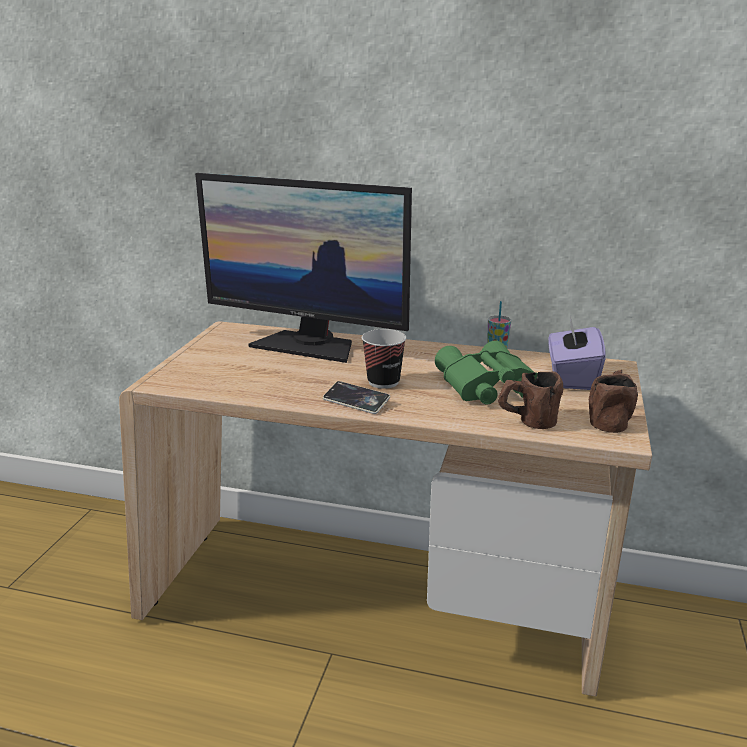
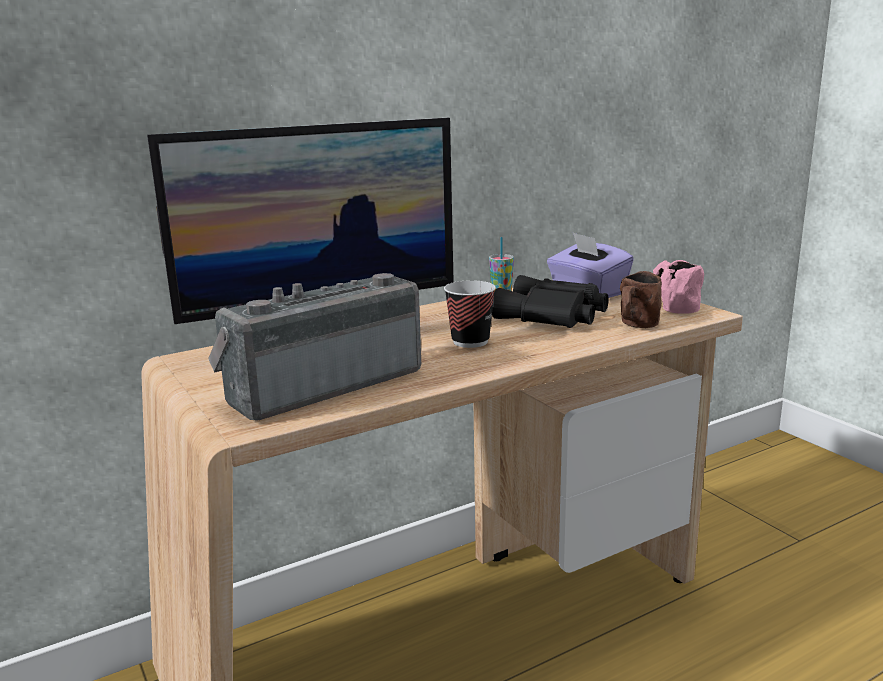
camera: 45 degrees left, 5 degrees down
(242, 374) = (322, 384): none -> radio
(356, 401) = (488, 362): phone -> none
(486, 386) = (552, 317): green binoculars -> black binoculars
(609, 418) = (672, 306): brown mug -> pink mug

